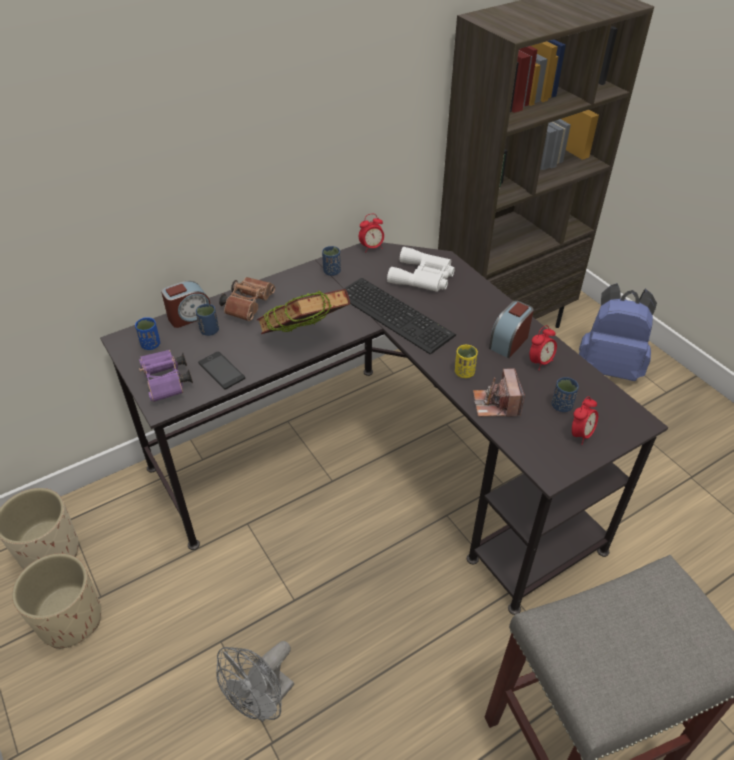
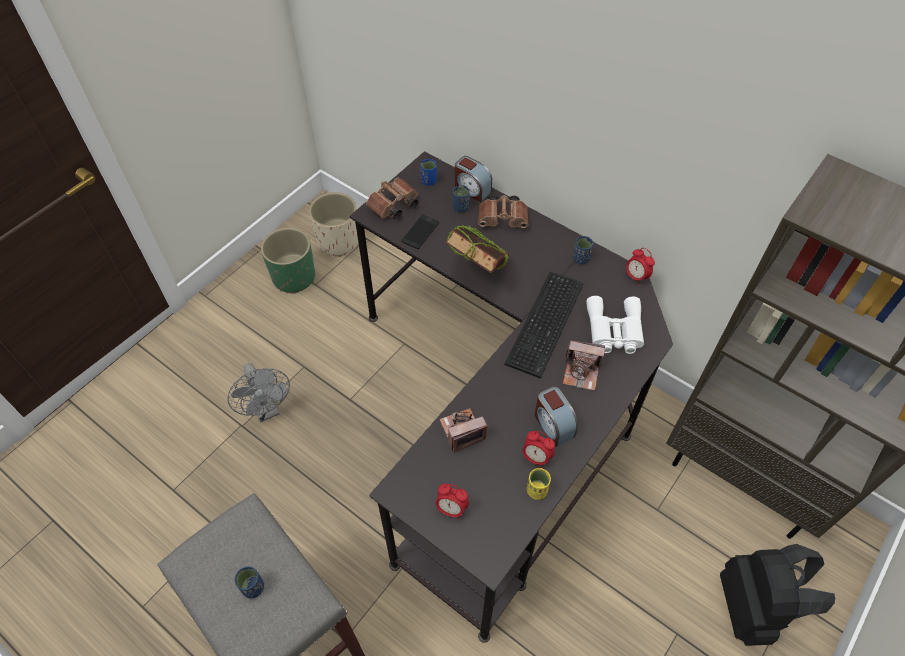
camera: 70 degrees right, 10 degrees up
(70, 619) = (294, 277): beige planter -> green planter
(167, 383) = (393, 207): purple binoculars -> brown binoculars
(263, 703) = (267, 410): grey fan -> grey fan turned 135 degrees counterclockwise
(459, 309) = (581, 372): none -> camera
(464, 372) = (492, 397): yellow cup -> yellow cup (537, 490)
(509, 342) = (553, 425): alarm clock -> alarm clock turned 135 degrees counterclockwise
(561, 406) = (482, 486): blue cup -> blue cup (253, 587)
(608, 367) = (753, 608): blue backpack -> black backpack

